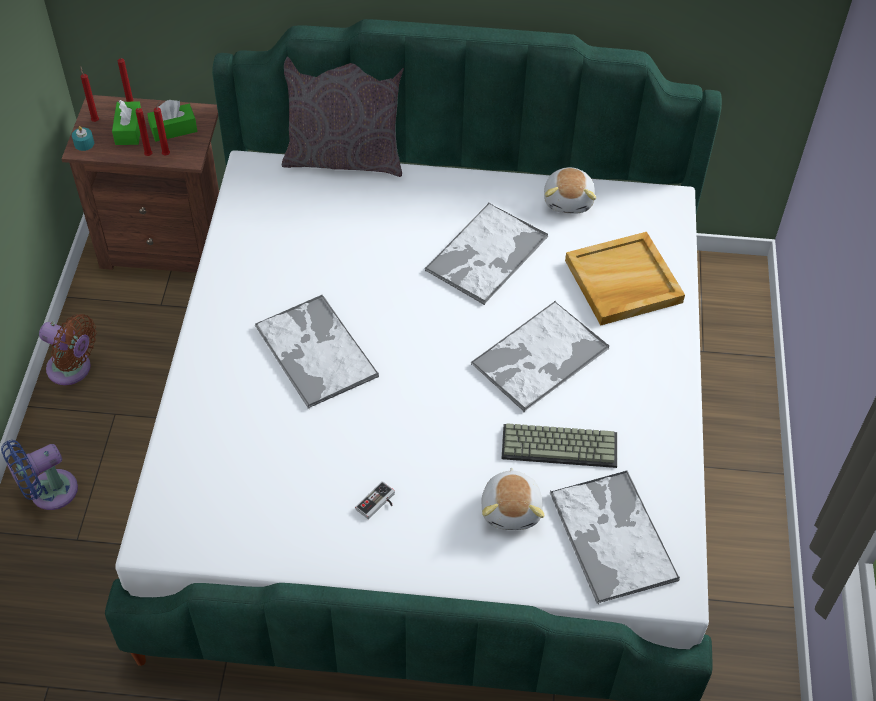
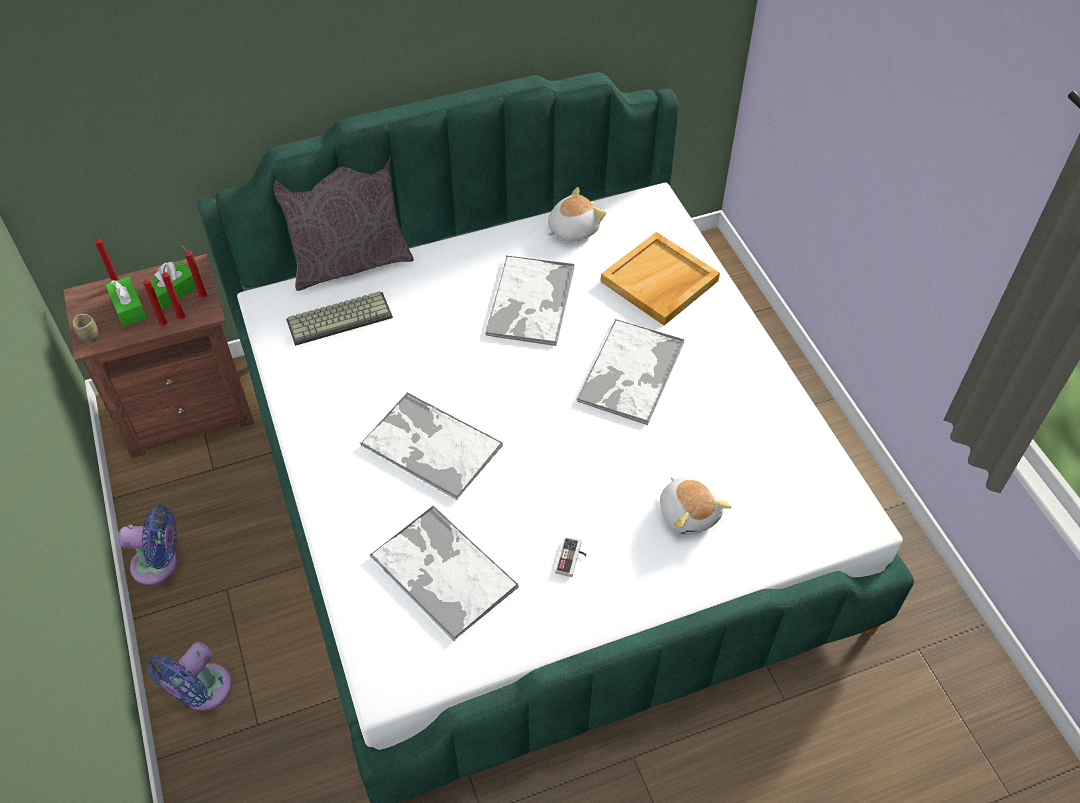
camera: 25 degrees left, 0 degrees up
(73, 369) = (159, 564): brown fan -> blue fan
(84, 144) = (90, 337): turquoise candle -> cup
(95, 120) = (88, 311): red candle -> red candle (202, 296)
(560, 445) = (694, 440): keyboard -> keyboard (340, 317)
(569, 200) = (572, 229): plush toy -> plush toy turned 105 degrees counterclockwise
(611, 535) = (784, 499): tray -> tray (442, 571)

